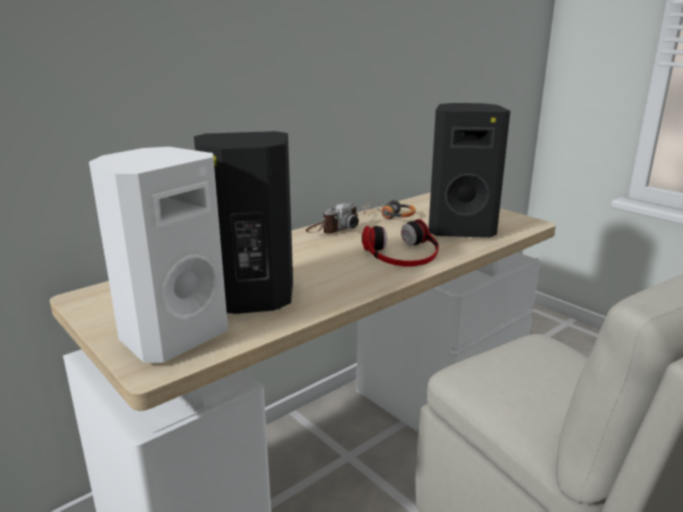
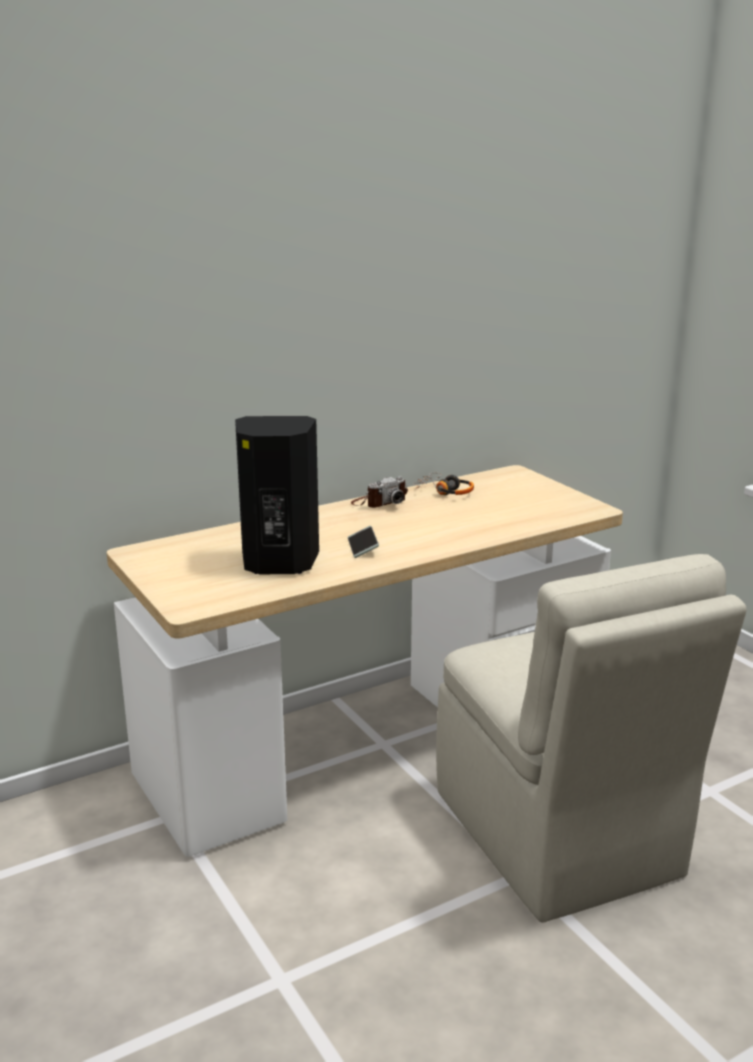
camera: 10 degrees right, 0 degrees up
(171, 336) = (205, 587): white speaker -> none
(336, 273) = (363, 547): none -> phone
(402, 253) = (437, 532): headphones -> none
(460, 230) = (512, 512): black speaker -> none

